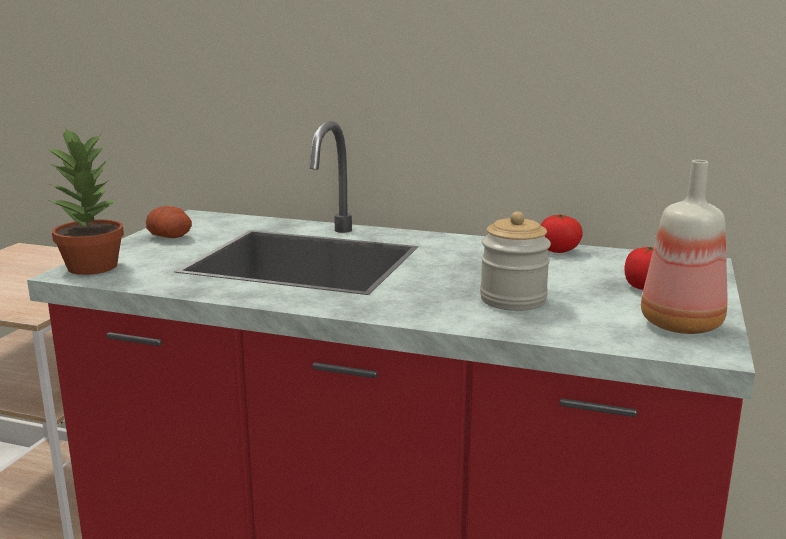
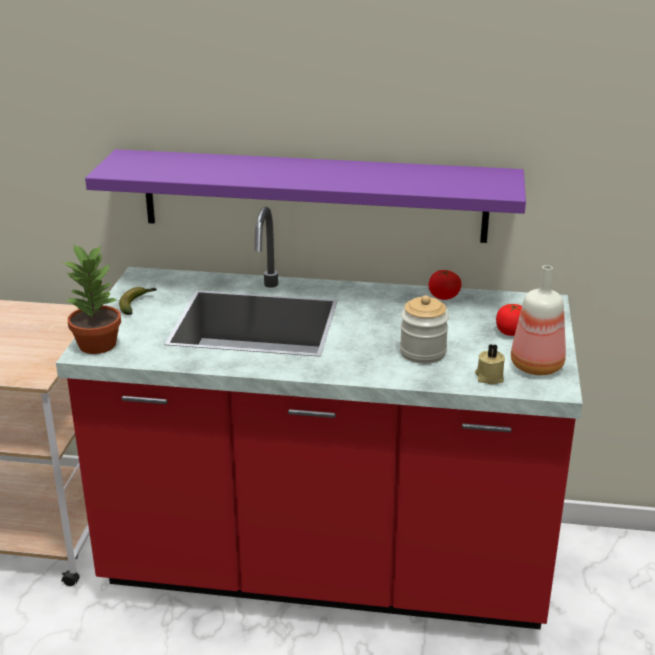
camera: 10 degrees left, 10 degrees up
(171, 237) = (137, 304): potato -> banana
(401, 121) = (314, 195): none -> purple shelf
(605, 331) = (489, 377): none -> beige candle

